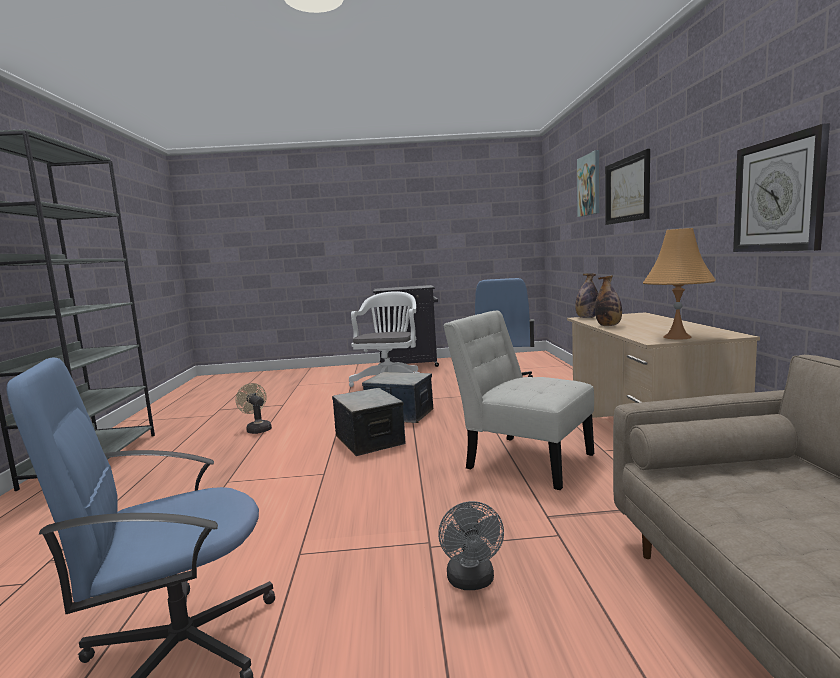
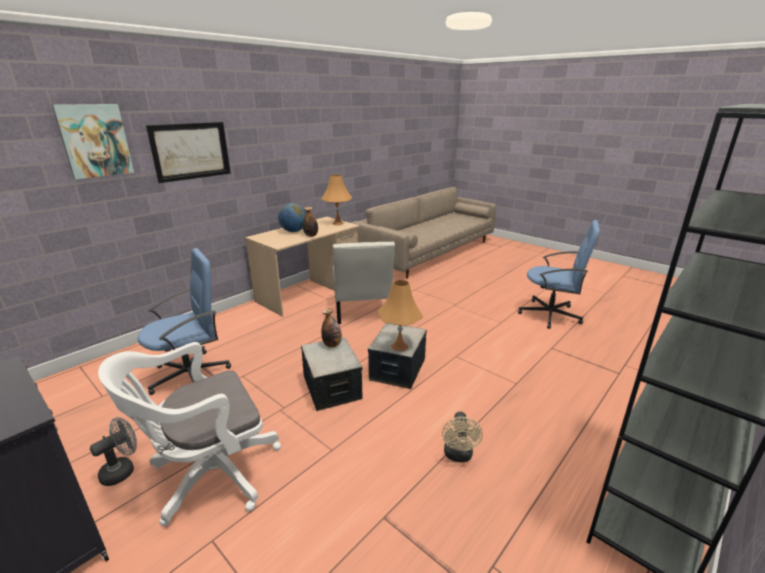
camera: 135 degrees left, 15 degrees up
(354, 395) = (399, 346): none -> orange table lamp
(472, 582) = (457, 293): grey fan -> grey fan (123, 470)
(587, 318) = (278, 244): bottle -> bottle (332, 345)
(647, 322) = (294, 231): none -> globe
(778, 195) = (322, 159): wall clock -> none

